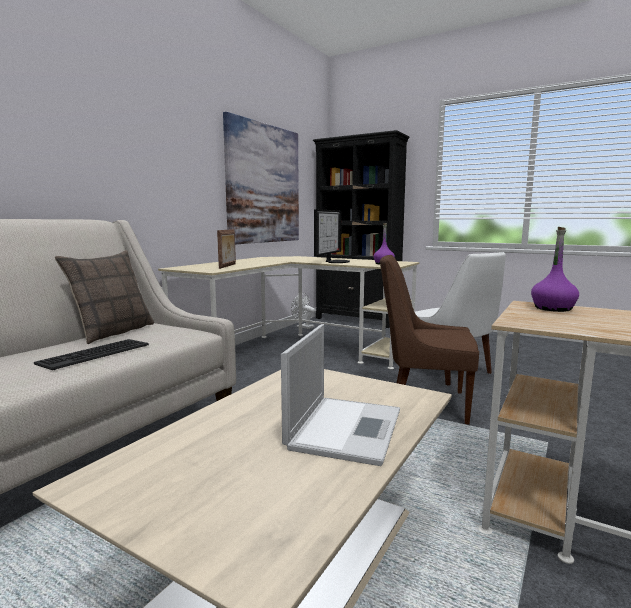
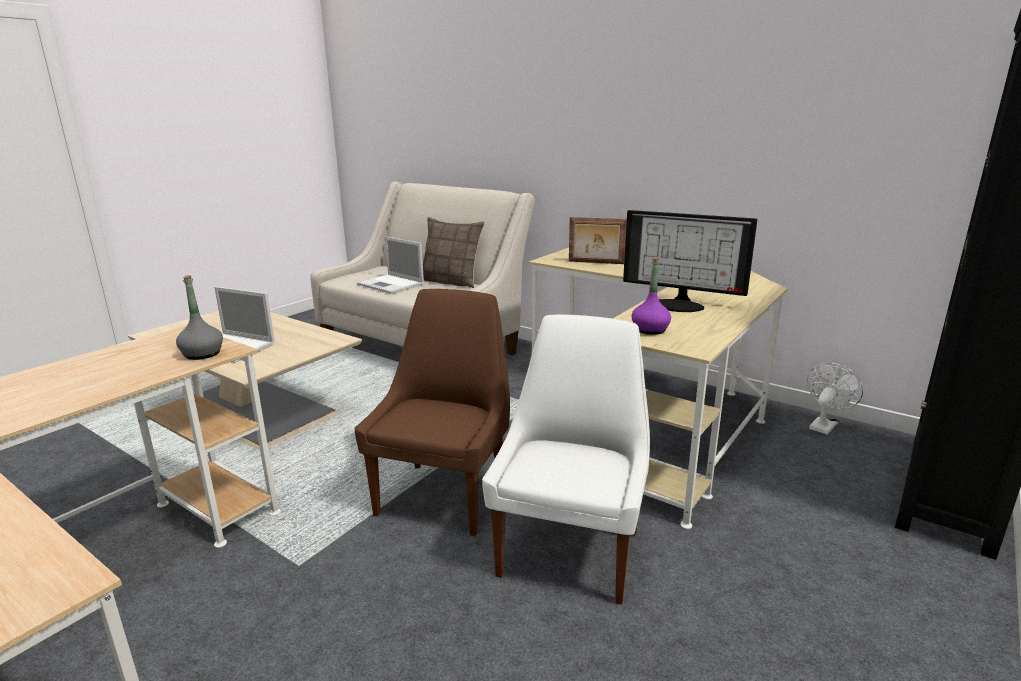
camera: 95 degrees right, 10 degrees up
(94, 354) = (391, 284): keyboard -> laptop
(264, 184) = (789, 149): picture -> none
(450, 372) = (571, 549): white chair -> white chair turned 135 degrees clockwise
(553, 308) = (202, 354): purple bottle -> grey bottle

